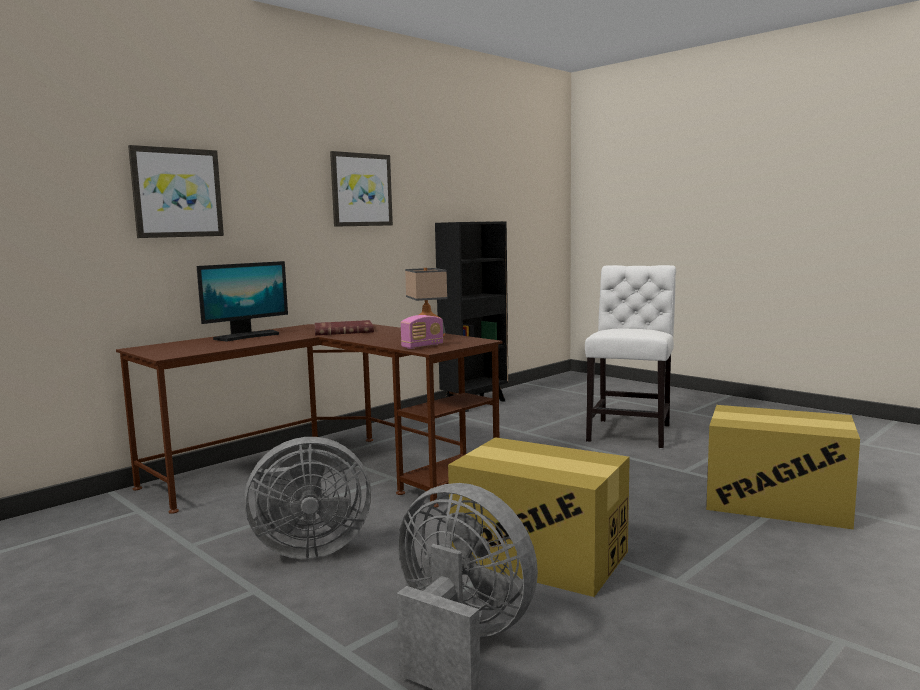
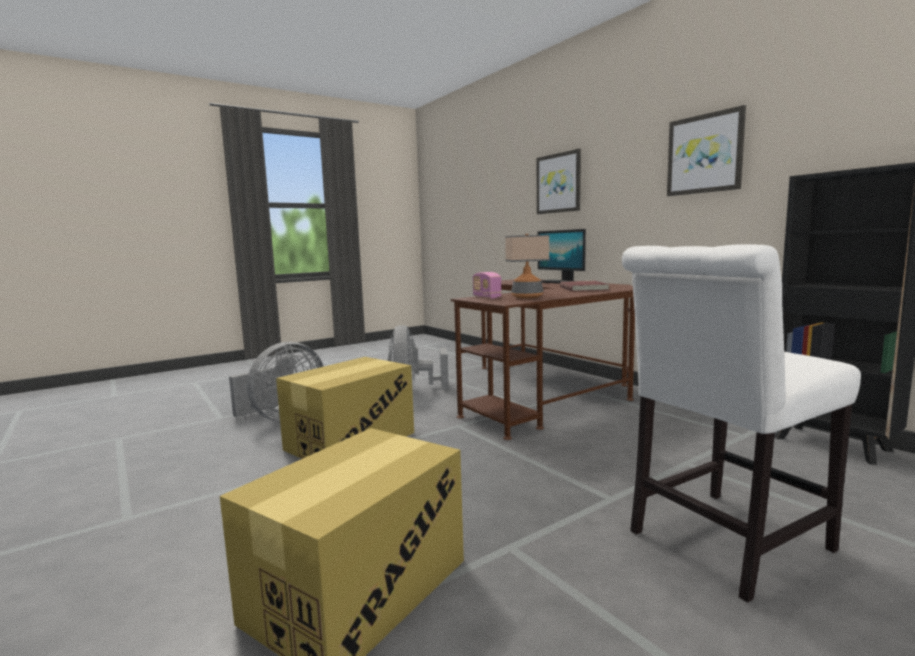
camera: 100 degrees right, 0 degrees up
(630, 432) = (721, 543): white chair -> white chair turned 120 degrees clockwise

